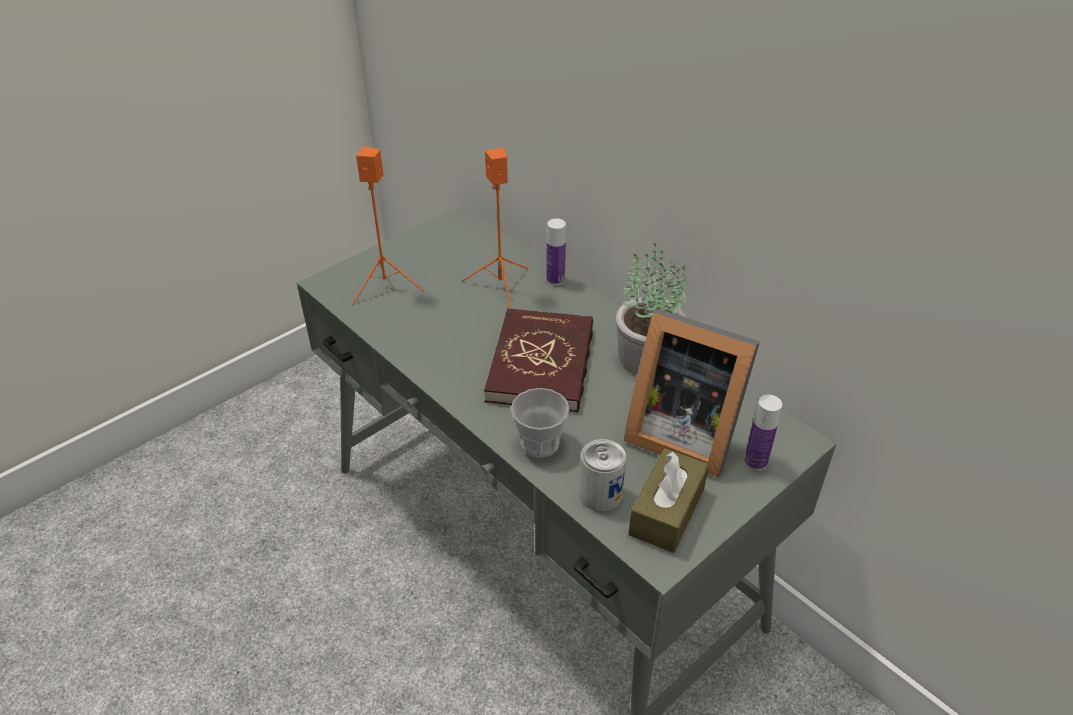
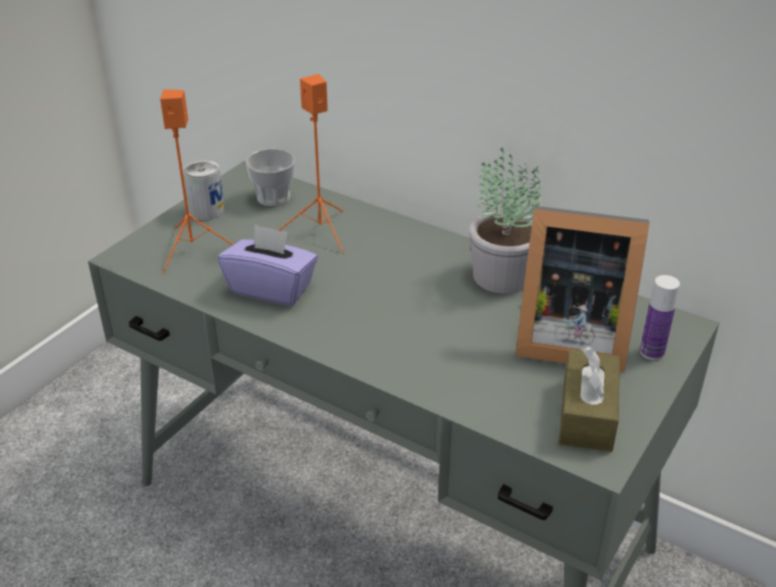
camera: 15 degrees left, 5 degrees down
(437, 334) = (271, 288): none -> purple tissue box
(539, 443) = (428, 374): cup -> cup (273, 198)
(542, 364) = (397, 298): red book -> none
(555, 279) = (375, 217): bottle -> none
(600, 494) = (513, 411): can -> can (206, 210)

